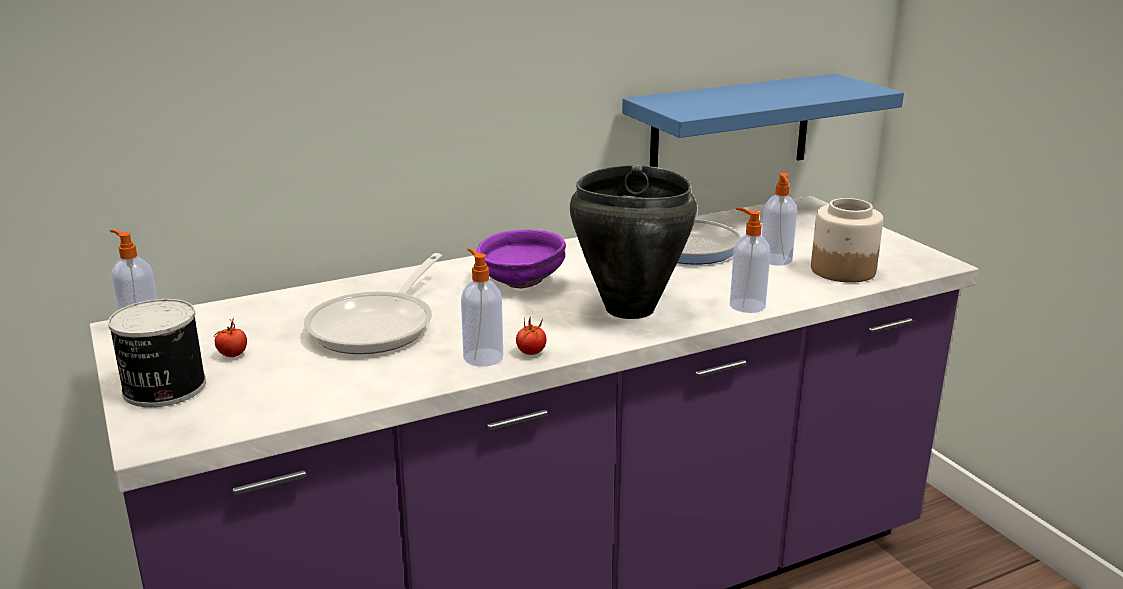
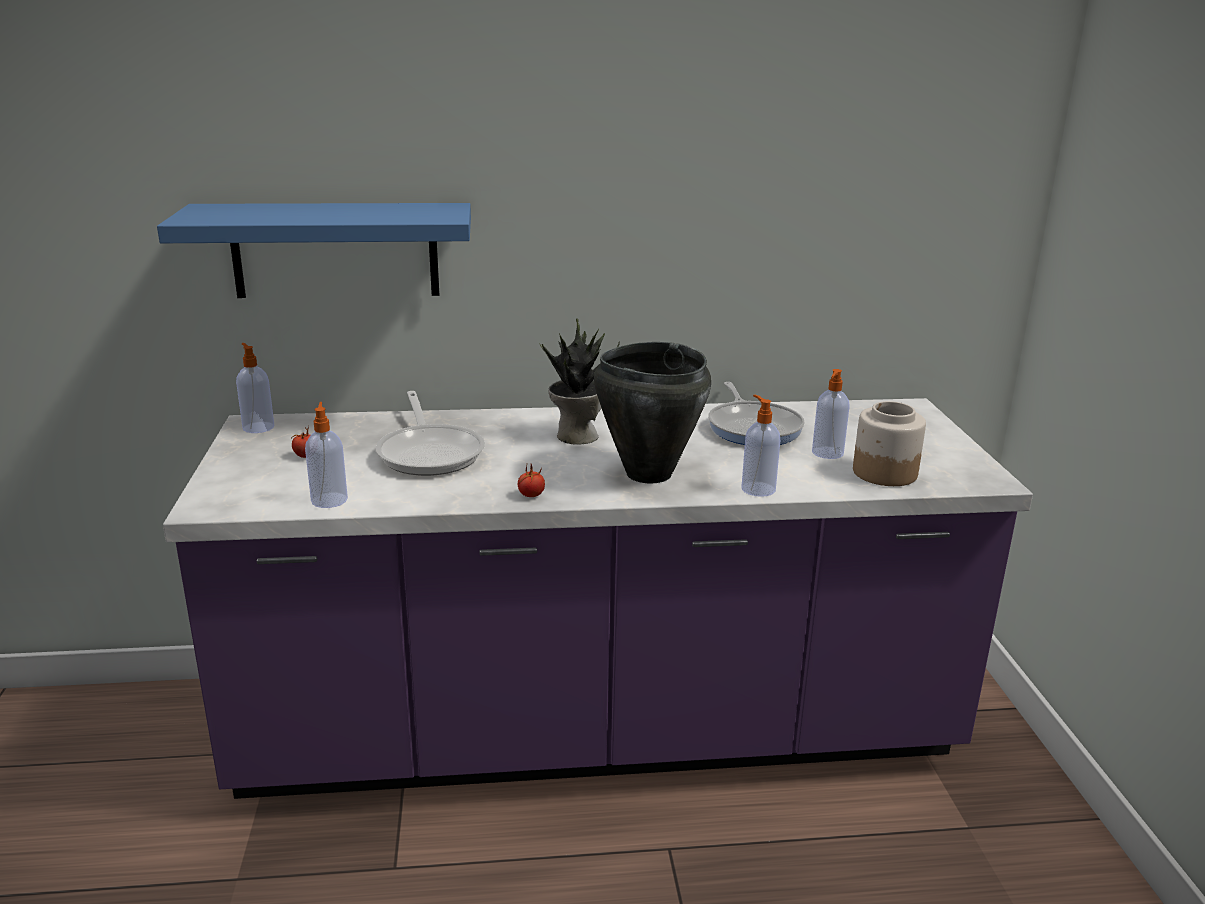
camera: 20 degrees right, 0 degrees up
(163, 388) = (238, 472): can -> none
(378, 326) = (430, 452): frying pan -> frying pan turned 60 degrees counterclockwise
(482, 357) = (489, 492): soap dispenser -> soap dispenser (329, 500)
(520, 282) = (575, 436): purple bowl -> potted plant
(731, 128) = (837, 320): blue shelf -> blue shelf (335, 250)

